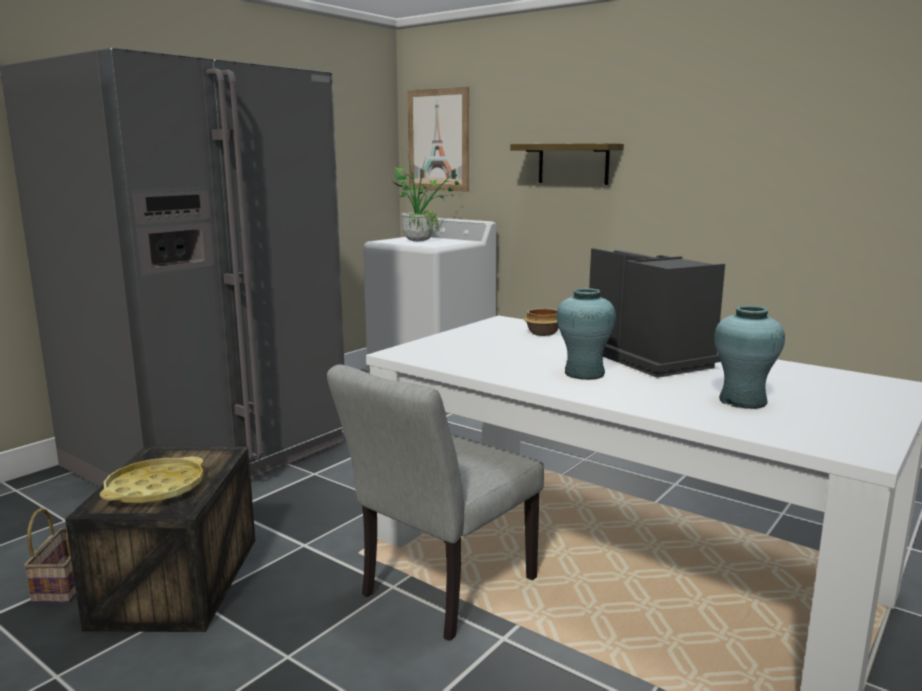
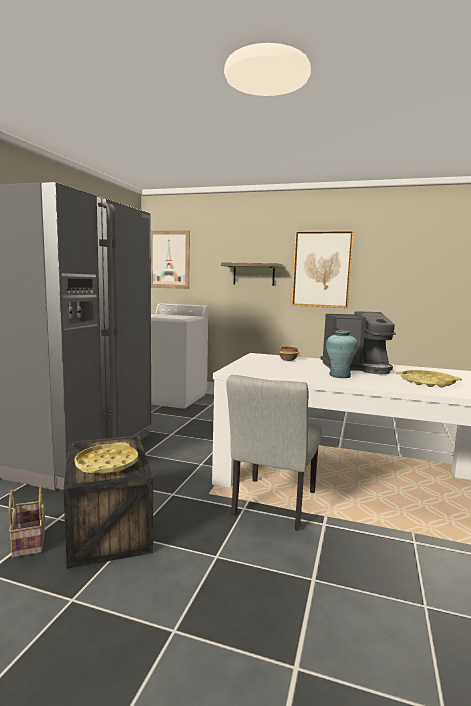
camera: 20 degrees left, 5 degrees down
(422, 240) = (167, 316): potted plant -> none
(649, 358) = (356, 368): coffee machine -> coffee machine turned 135 degrees clockwise
(695, 152) = (321, 269): none -> picture
(743, 401) = (427, 382): turquoise vase -> yellow tray

